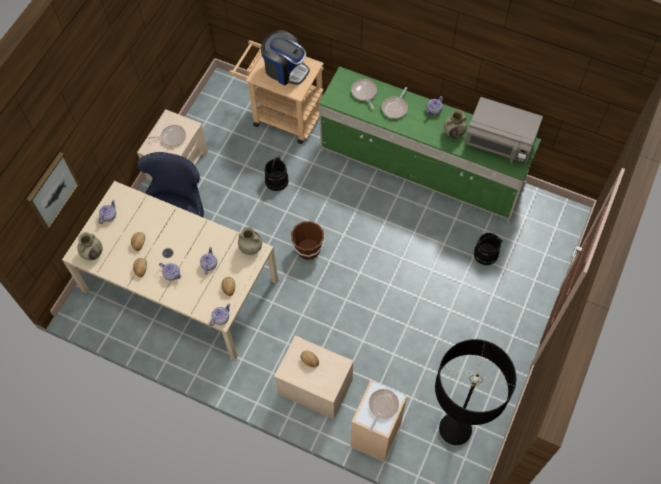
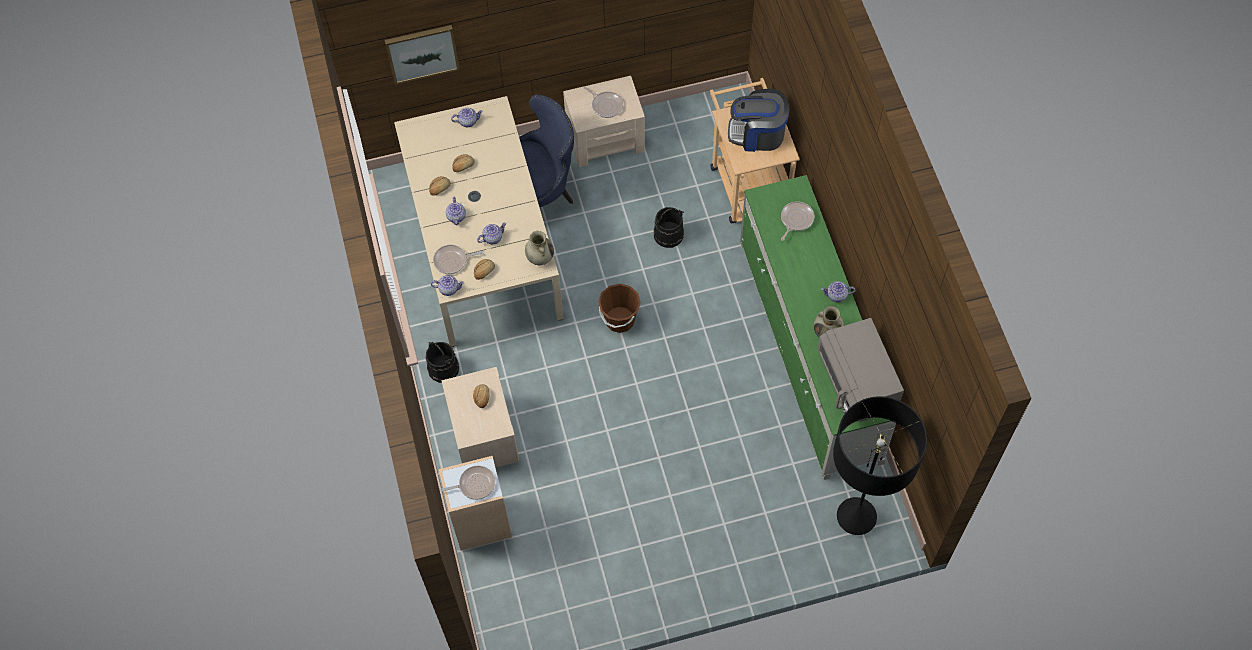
camera: 50 degrees right, 0 degrees up
(93, 253) = (421, 139): beige vase -> none
(285, 70) = (757, 133): coffee machine -> coffee machine turned 105 degrees clockwise
(395, 108) = (805, 259): frying pan -> frying pan (452, 261)
(455, 430) = (545, 590): black floor lamp -> black floor lamp (856, 518)
(485, 254) = (765, 484): black bucket -> black bucket (443, 368)

